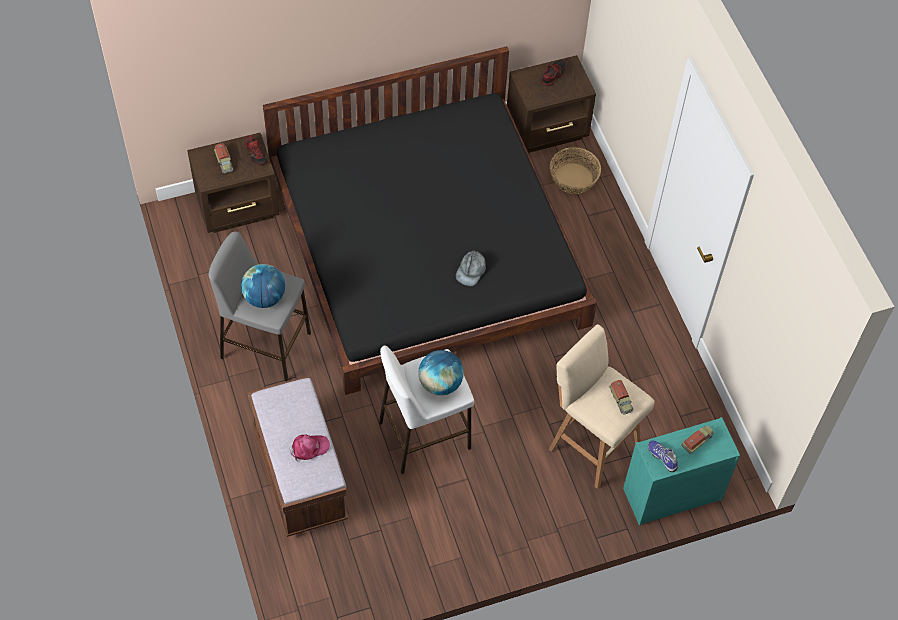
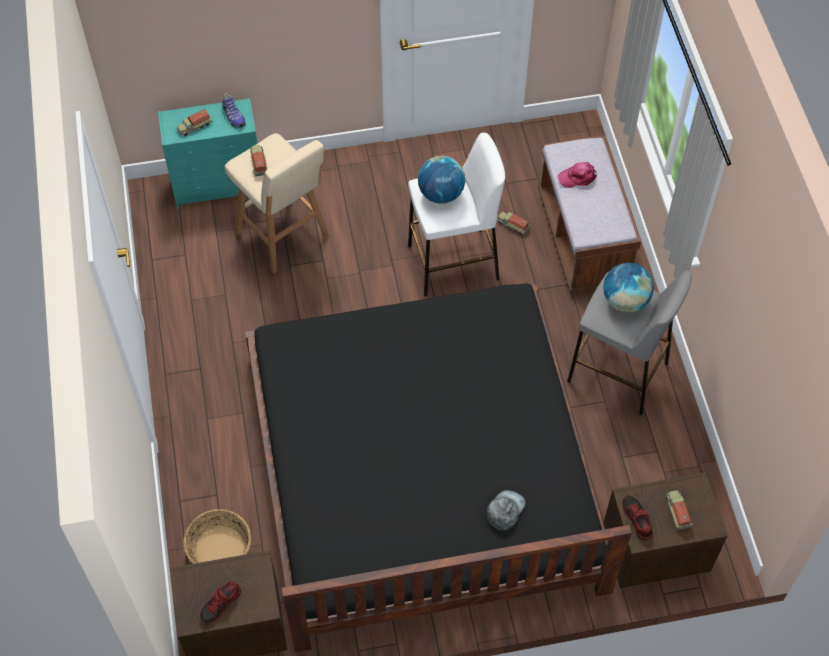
camera: 170 degrees left, 0 degrees up
(370, 481) = (513, 225): none -> toy truck
(471, 270) = (383, 356): grey cap -> grey cap (505, 511)

